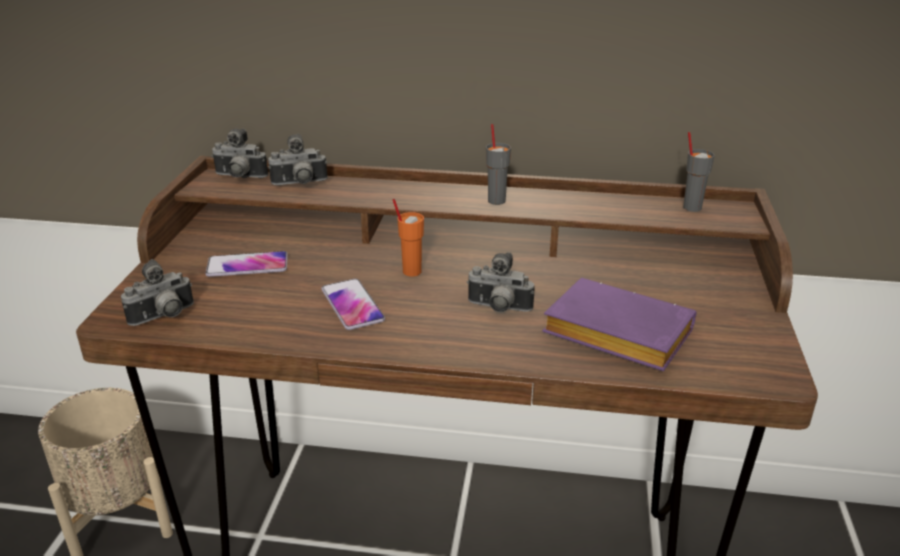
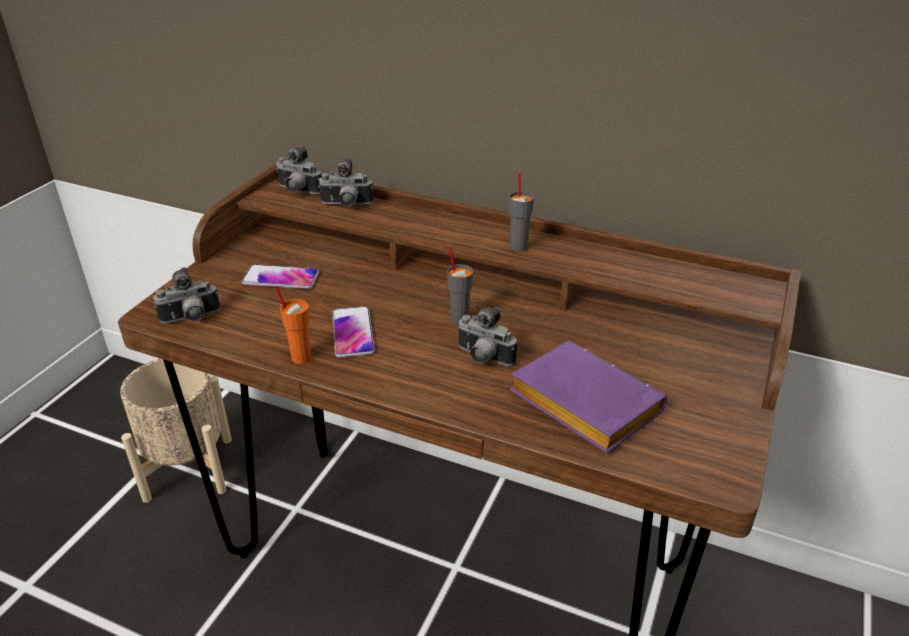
camera: 15 degrees right, 5 degrees up
(411, 271) = (421, 306): orange cup -> orange cup (301, 357)
(691, 207) = (713, 281): grey cup -> grey cup (459, 320)

